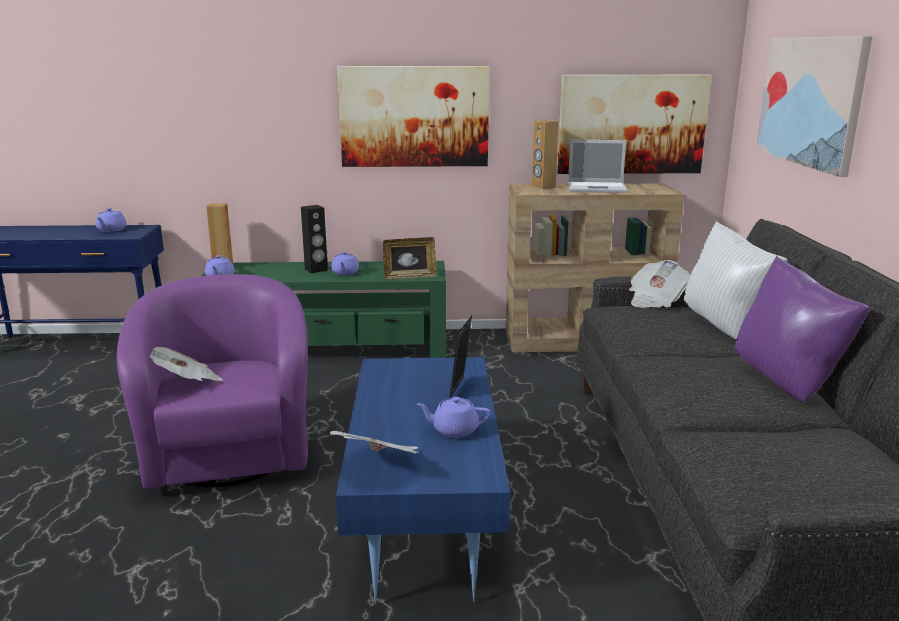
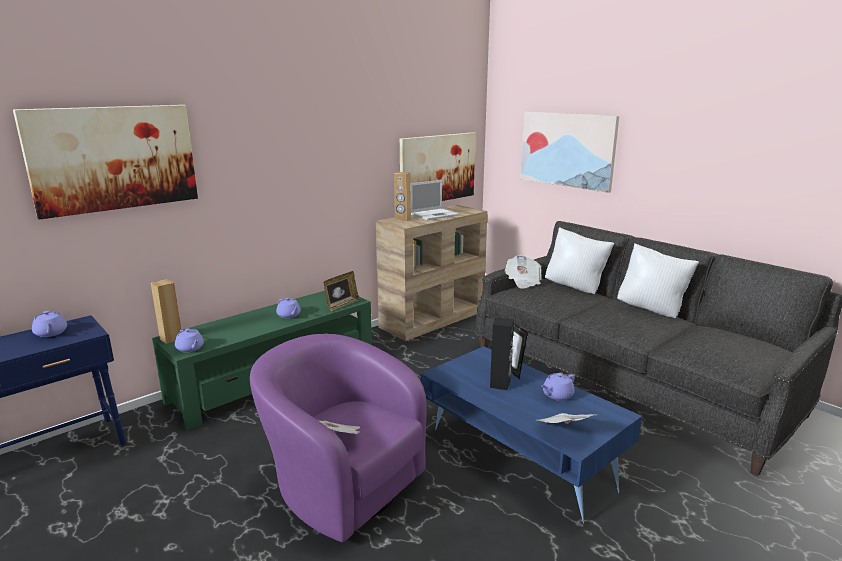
camera: 40 degrees left, 0 degrees up
(316, 270) = (260, 319): black speaker -> black speaker (500, 384)
(414, 116) = (309, 179): picture -> picture (114, 158)
(787, 382) = (651, 310): purple pillow -> white pillow

